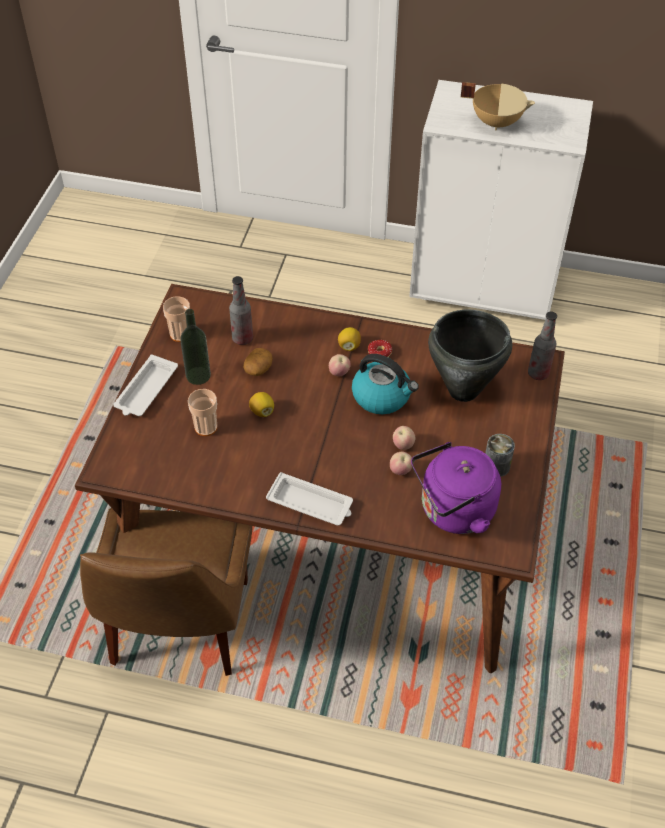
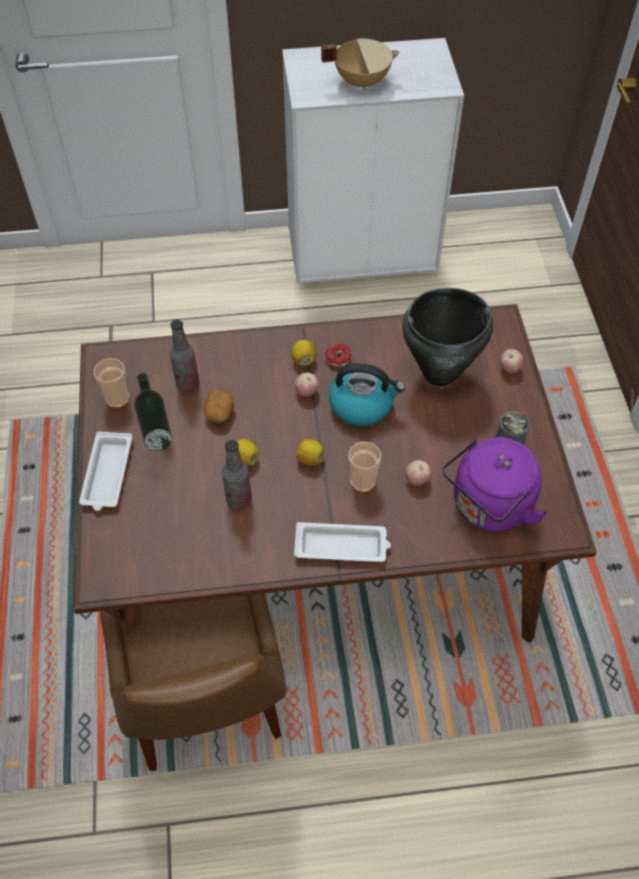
camera: 20 degrees left, 5 degrees up
(206, 427) = (192, 496): cup -> cup (362, 481)
(316, 427) = (310, 459): none -> lemon
(403, 445) = (407, 451): apple -> apple (509, 369)
(538, 373) = (503, 334): bottle -> bottle (239, 500)

